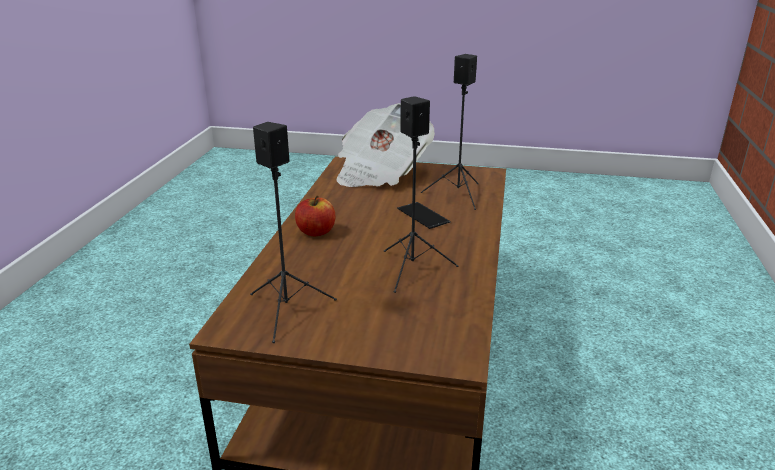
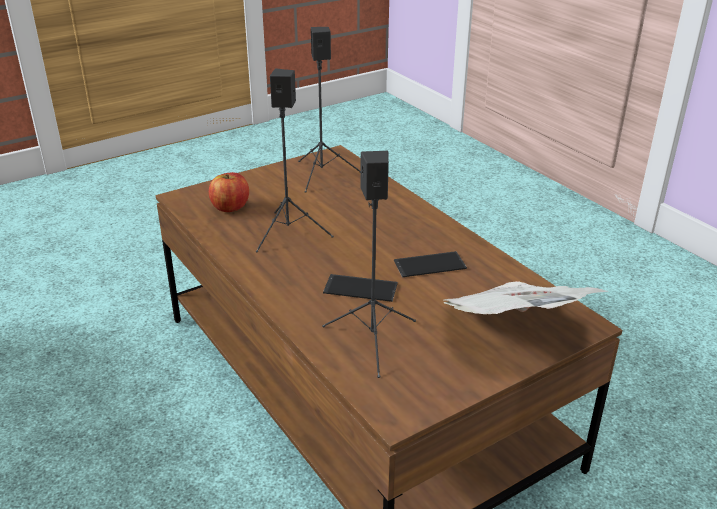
camera: 135 degrees right, 5 degrees up
(316, 232) = (414, 225): apple -> apple (230, 207)
(359, 209) = (430, 265): none -> phone

